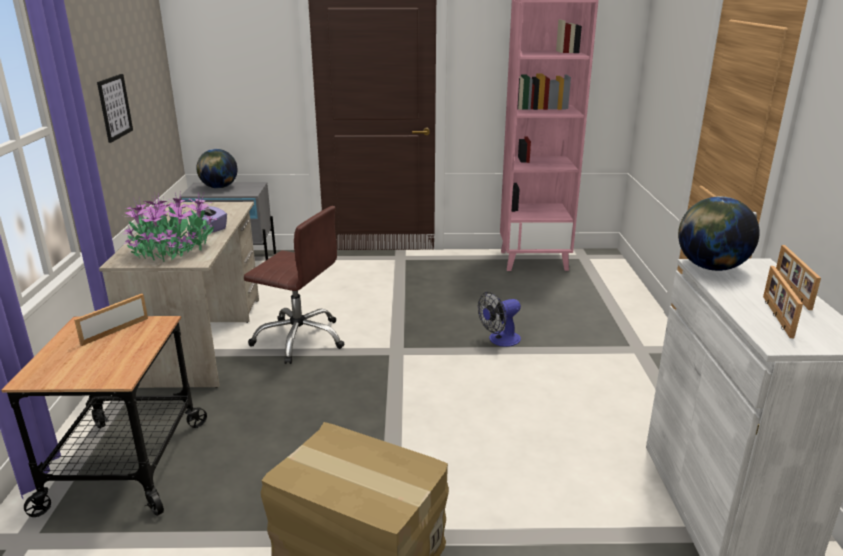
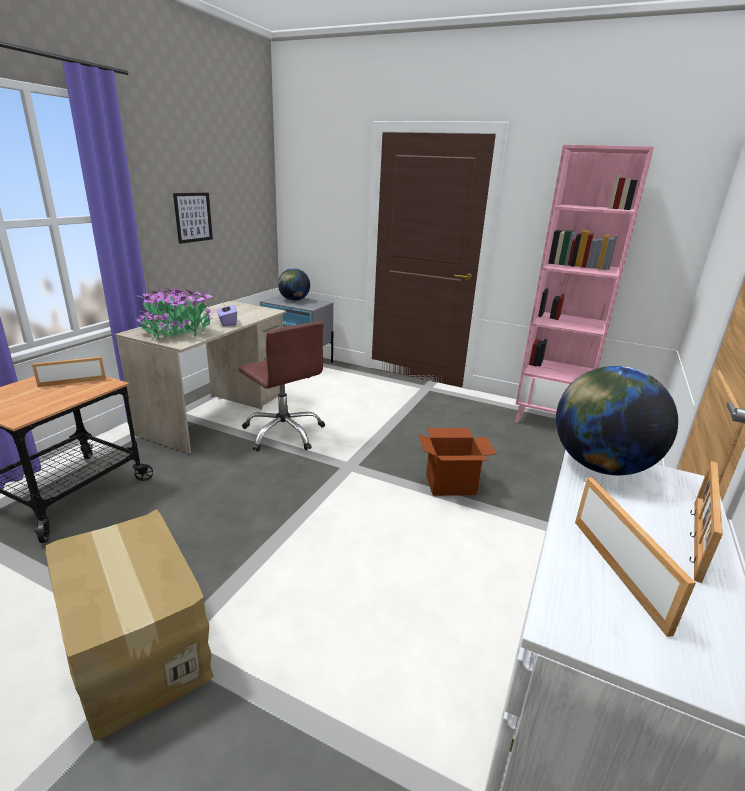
camera: 25 degrees right, 0 degrees up
(500, 340) = (451, 485): fan -> cardboard box
(776, 316) = (619, 571): picture frame -> picture frame turned 135 degrees clockwise

